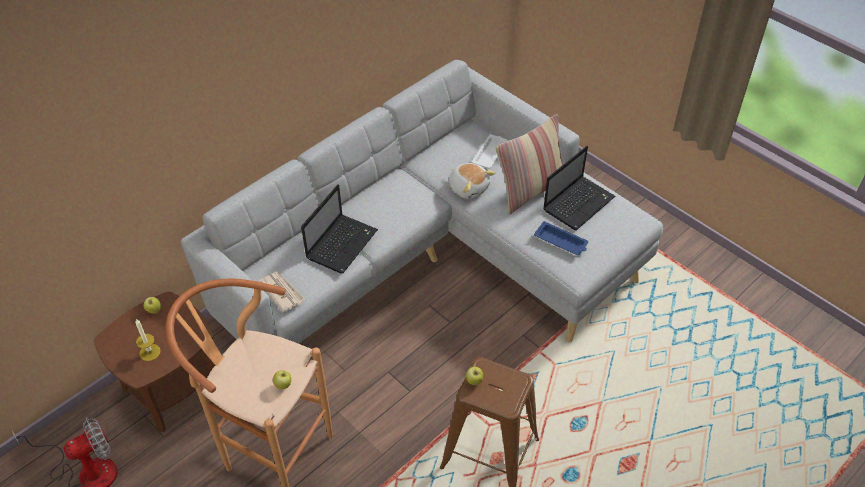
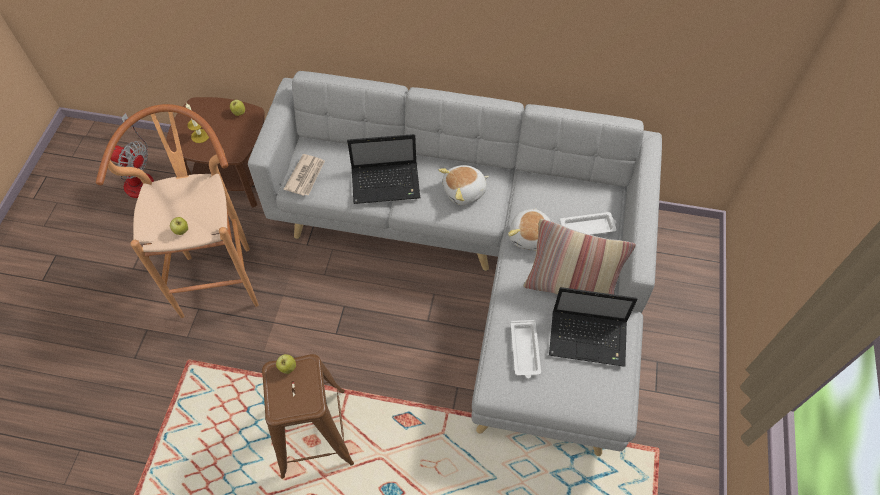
camera: 55 degrees right, 10 degrees up
(395, 202) = (465, 191): none -> plush toy
(561, 241) = (525, 350): blue tray -> white tray

